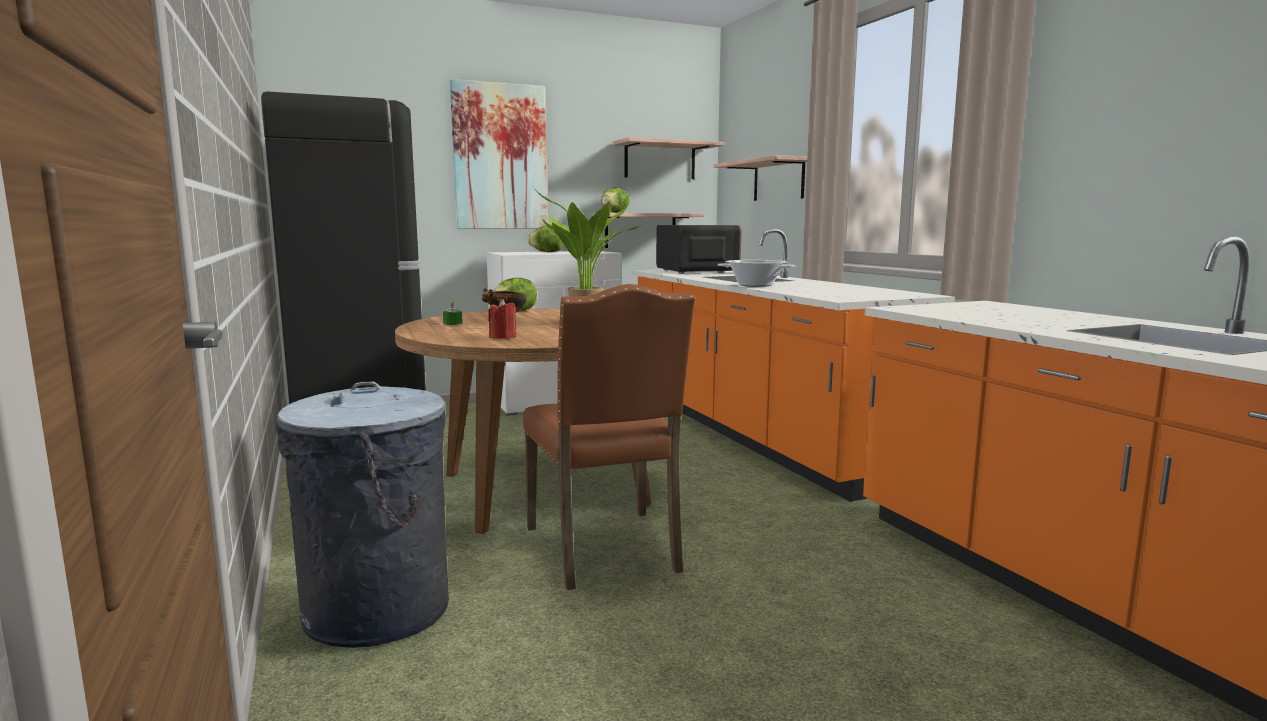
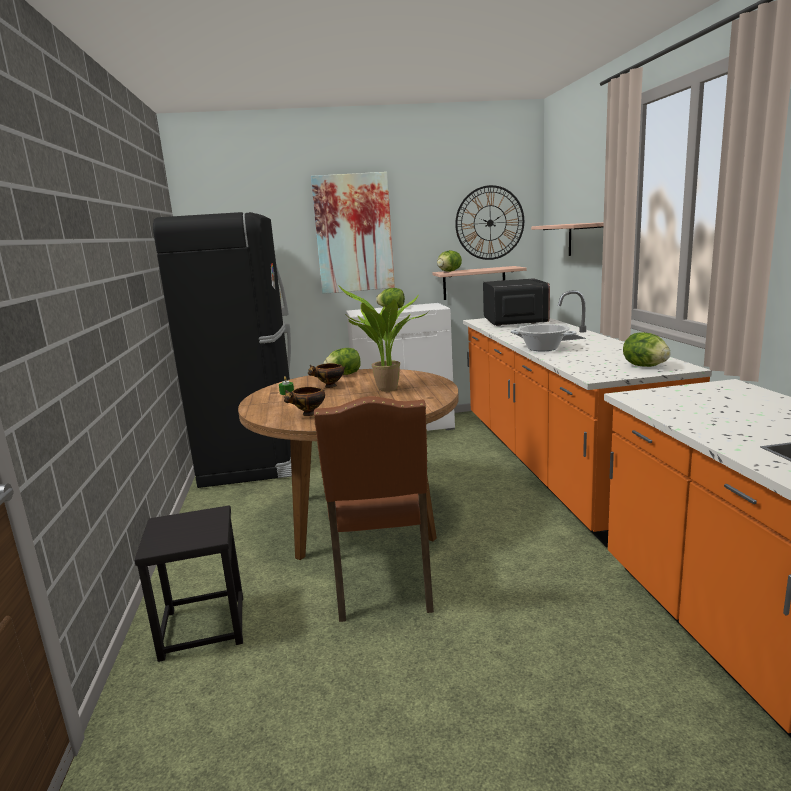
camera: 15 degrees right, 5 degrees up
(376, 610) = (202, 627): grey trash can -> black stool
(503, 337) = (308, 414): red candle -> bowl
(660, 161) = (490, 223): shelf -> wall clock
(884, 294) = (645, 366): none -> lettuce

